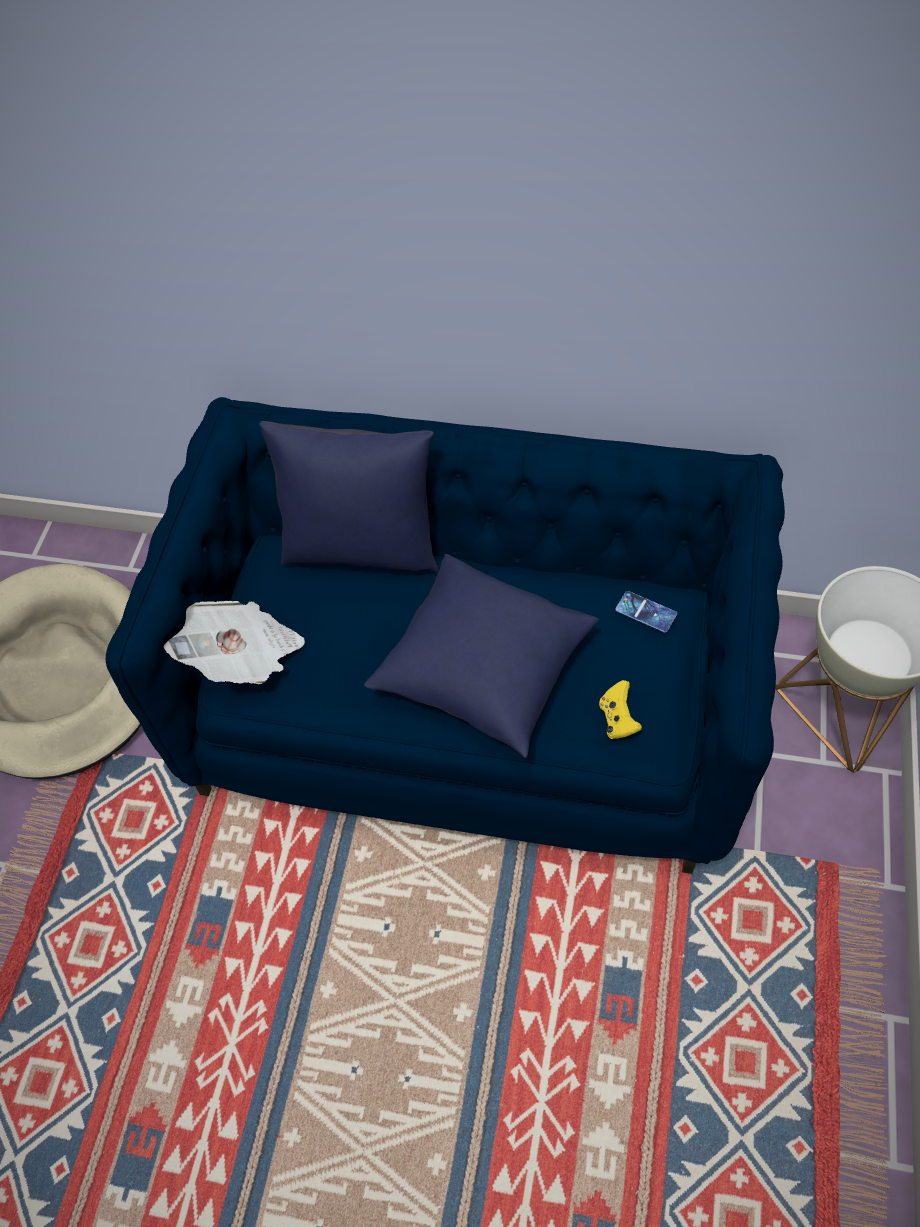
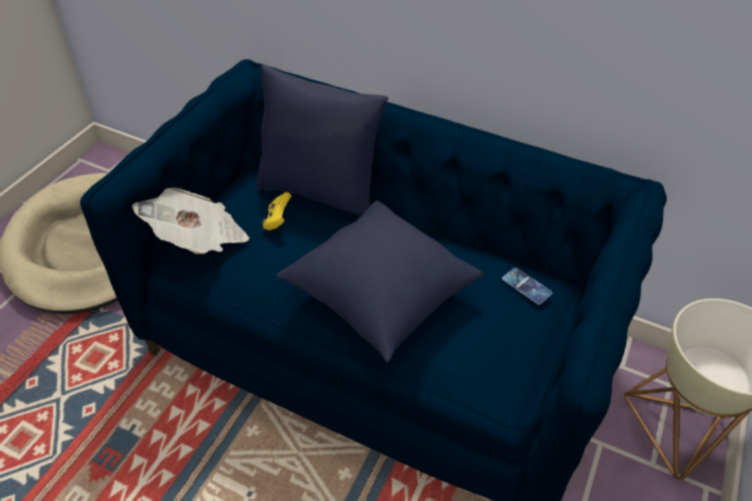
camera: 10 degrees right, 10 degrees down
(617, 719) = (478, 359): yellow game controller -> yellow game controller (277, 221)

